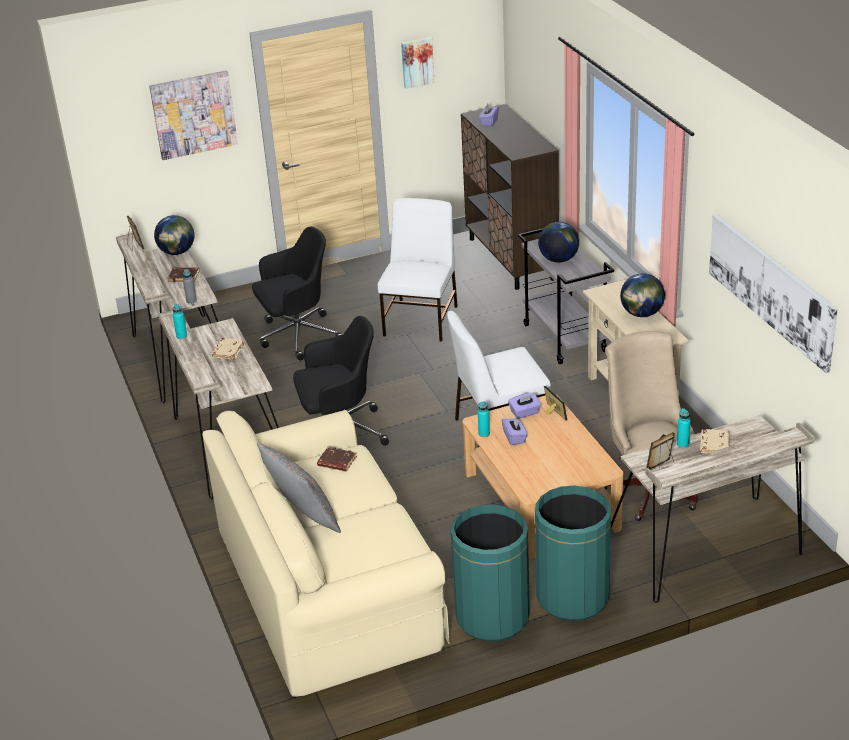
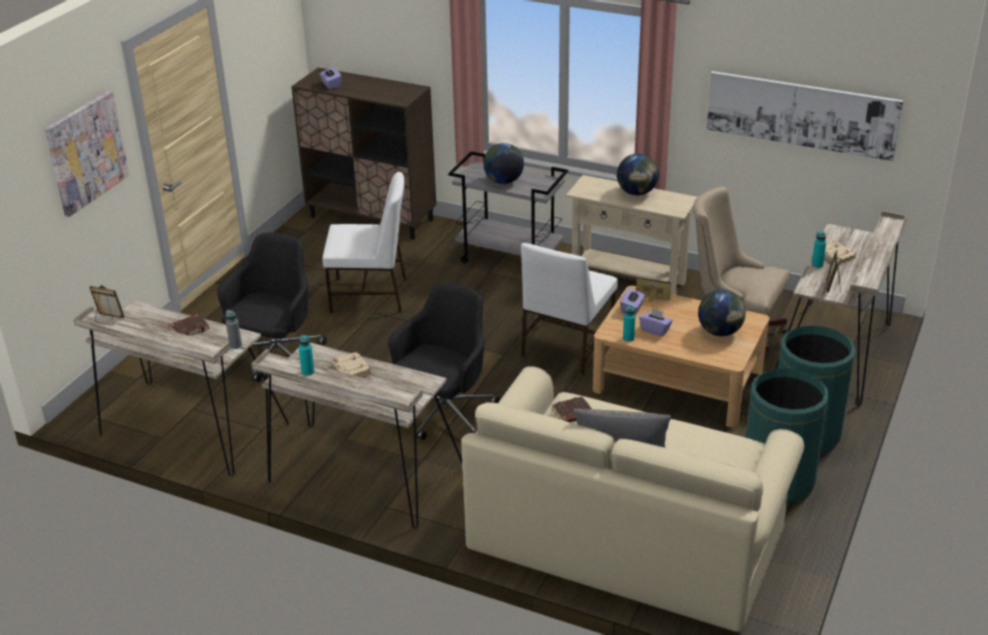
camera: 45 degrees left, 0 degrees up
(177, 252) = (142, 312): globe -> globe (720, 332)
(417, 62) = (248, 41): picture -> none
(422, 320) = (370, 295): white chair -> white chair turned 120 degrees clockwise

